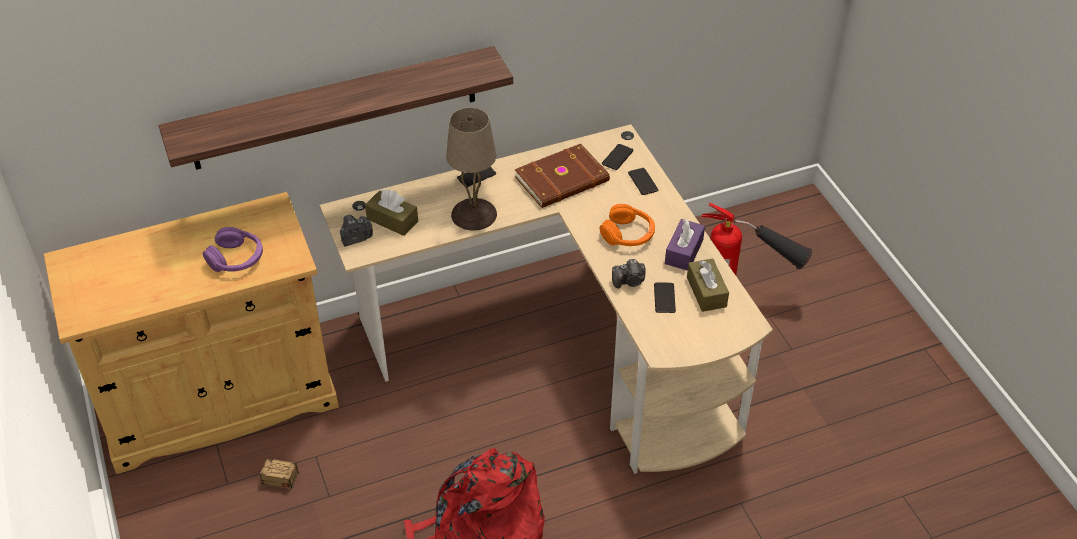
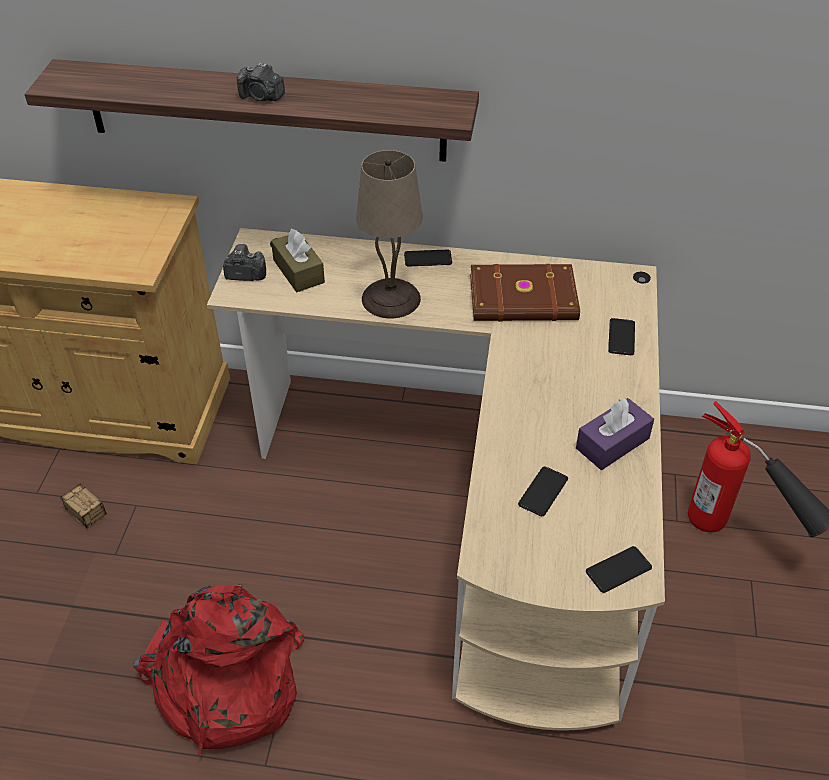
camera: 30 degrees right, 0 degrees up
(236, 259) = (87, 244): purple headphones -> none
(617, 157) = (610, 297): phone -> phone (618, 570)
(628, 234) = (555, 393): orange headphones -> none
(629, 281) = (513, 451): camera -> camera (261, 97)
(706, 292) = (605, 508): brown tissue box -> none

